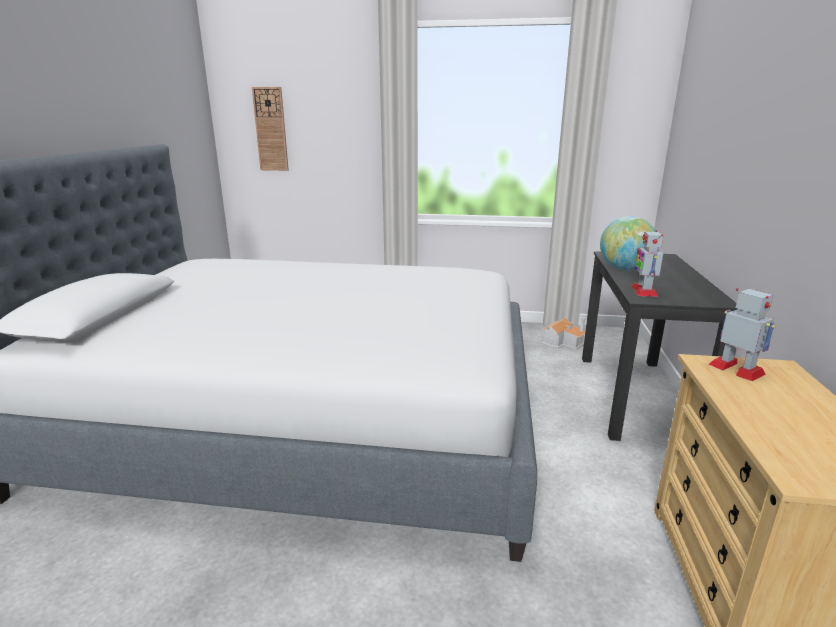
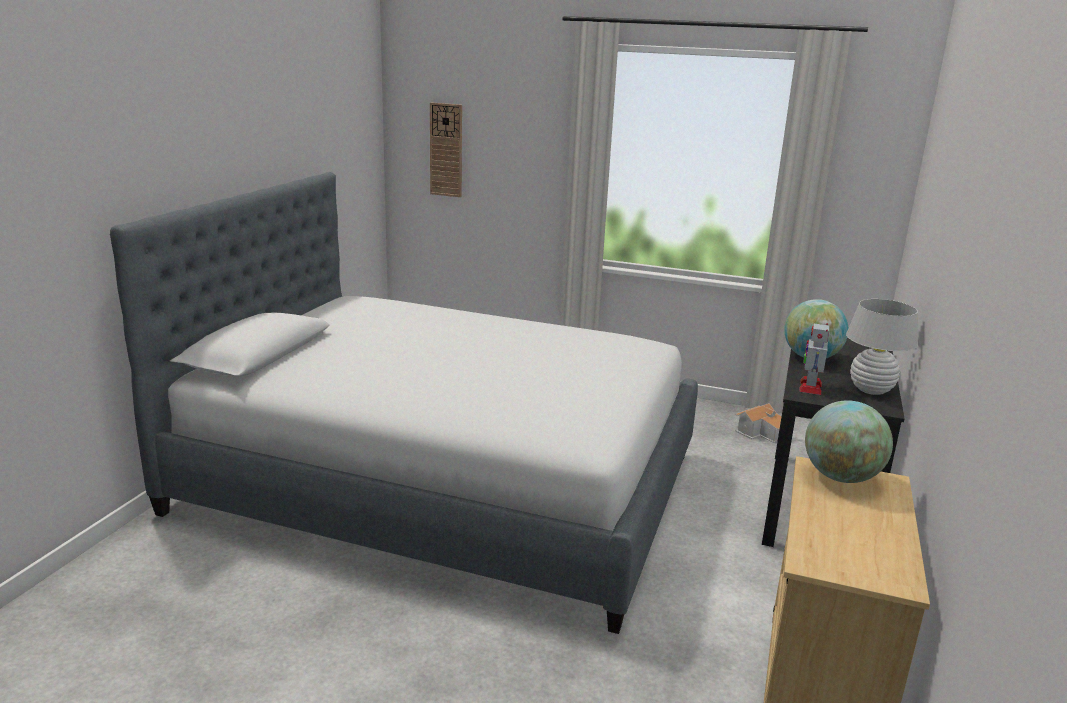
camera: 10 degrees right, 0 degrees up
(694, 288) = (871, 390): none -> white table lamp
(737, 369) = (840, 477): toy robot -> globe

